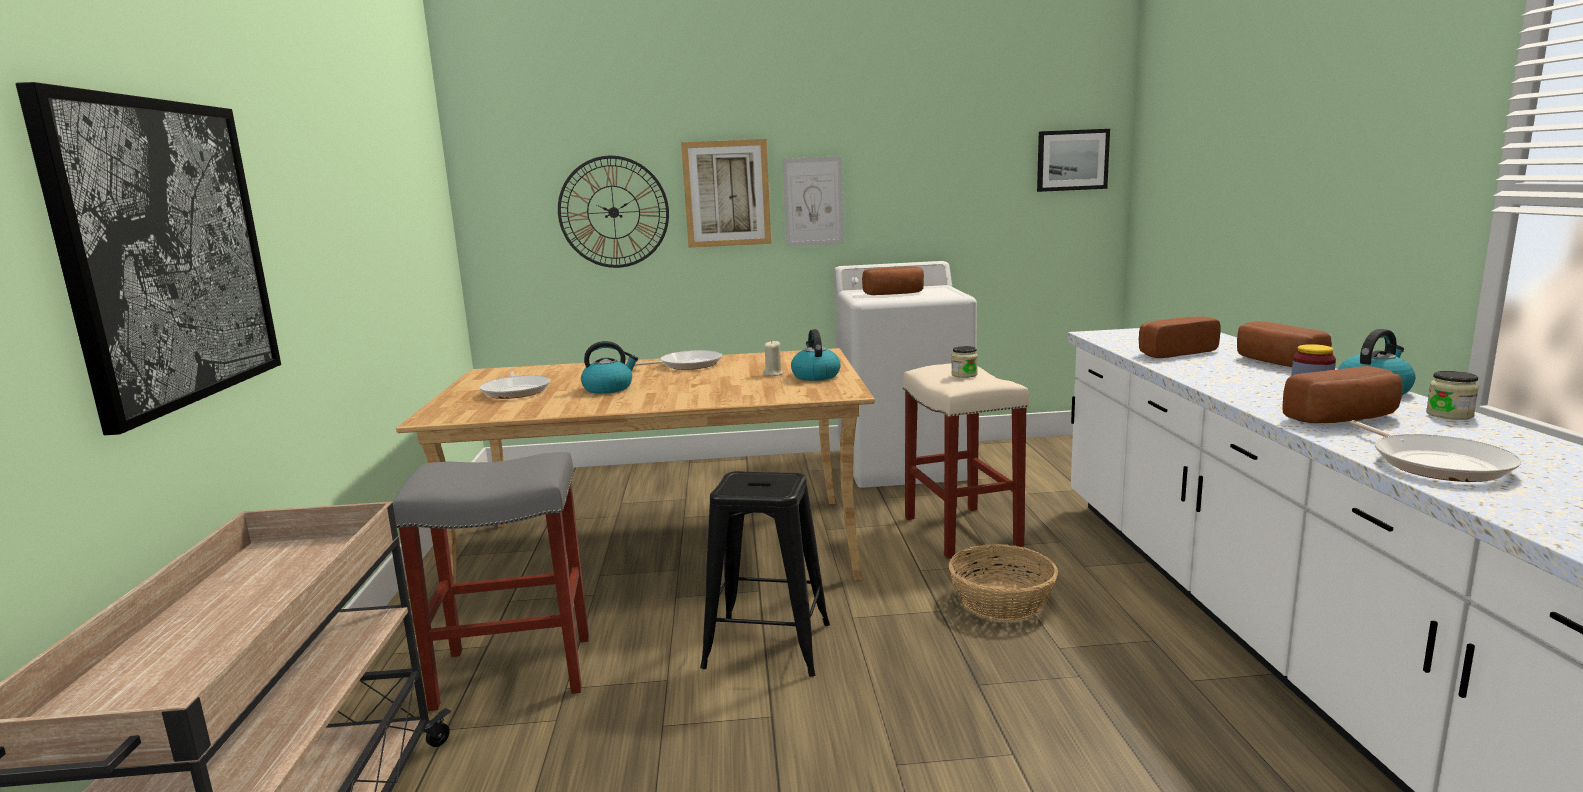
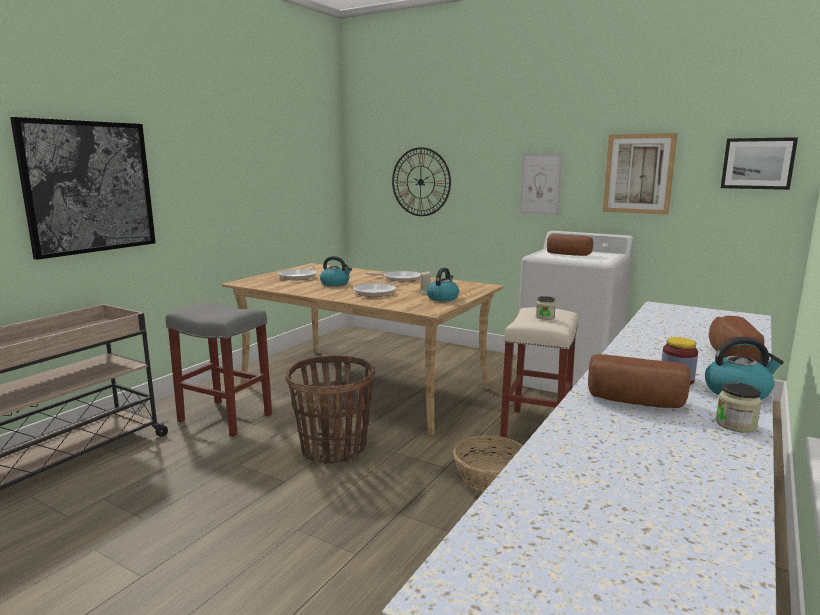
camera: 35 degrees right, 0 degrees up
(727, 193) = (485, 174): picture -> picture (638, 174)
(766, 645) = (334, 449): black stool -> basket
(1173, 352) = (673, 329): bread -> none
(1435, 464) = (587, 446): frying pan -> frying pan (376, 292)

